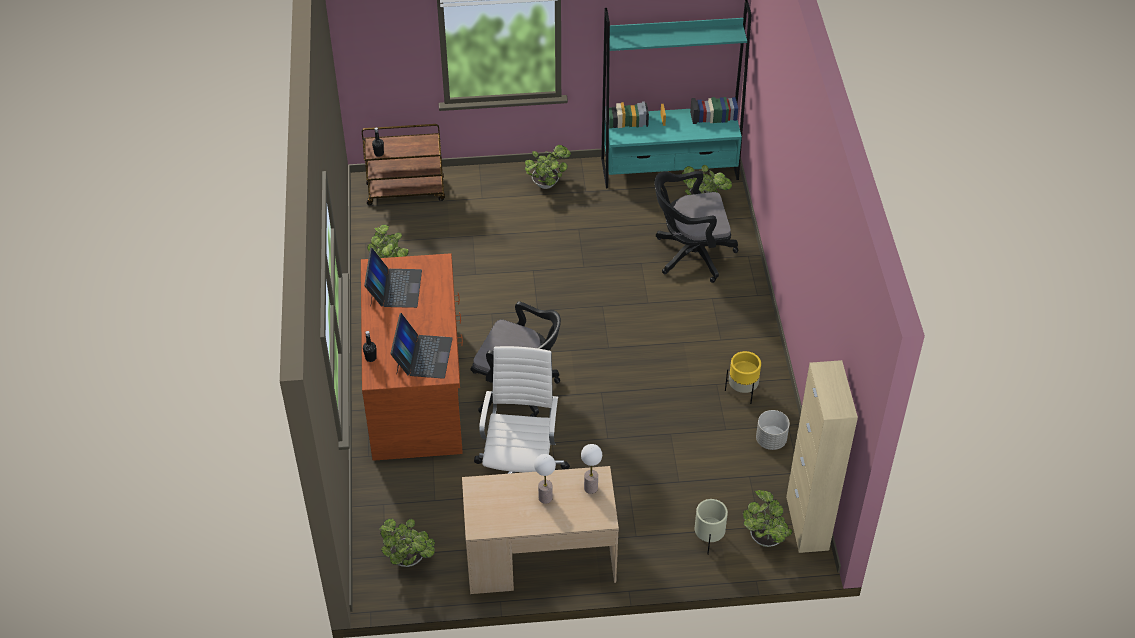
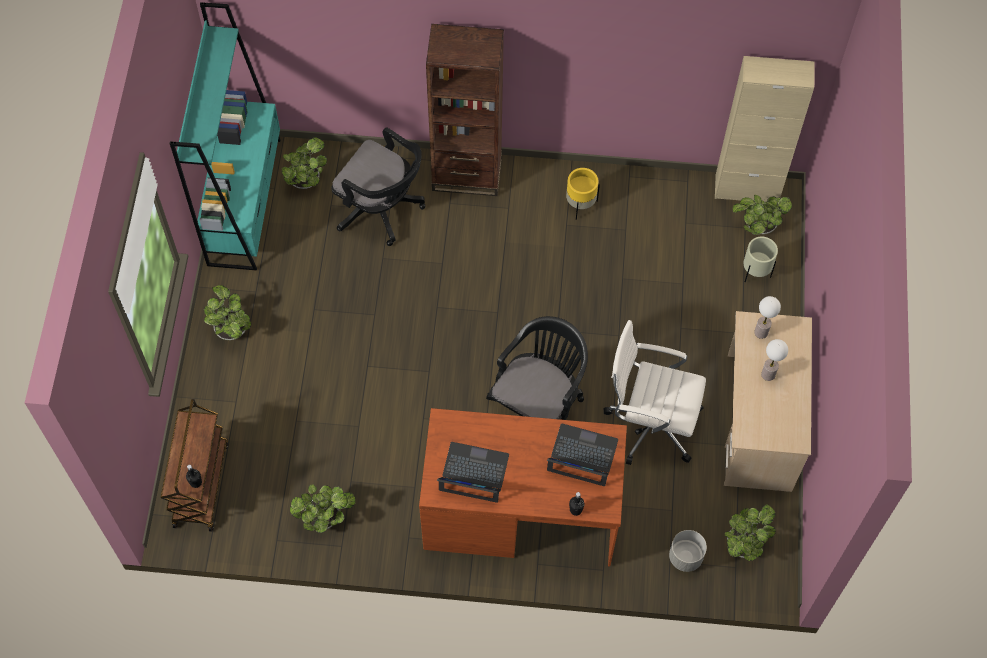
camera: 80 degrees left, 15 degrees up
(690, 255) = (382, 210): black office chair -> black office chair turned 60 degrees counterclockwise
(747, 305) = (467, 174): none -> brown bookcase
(771, 440) = (645, 195): grey planter -> grey planter (685, 557)

